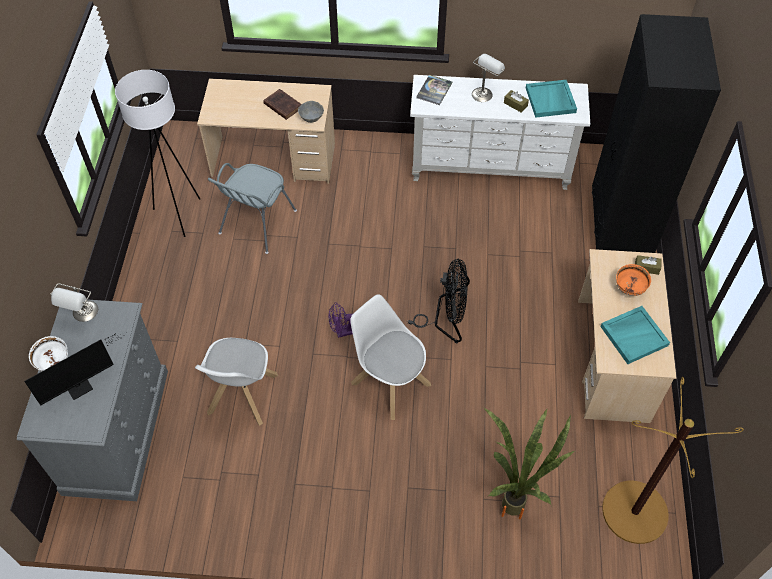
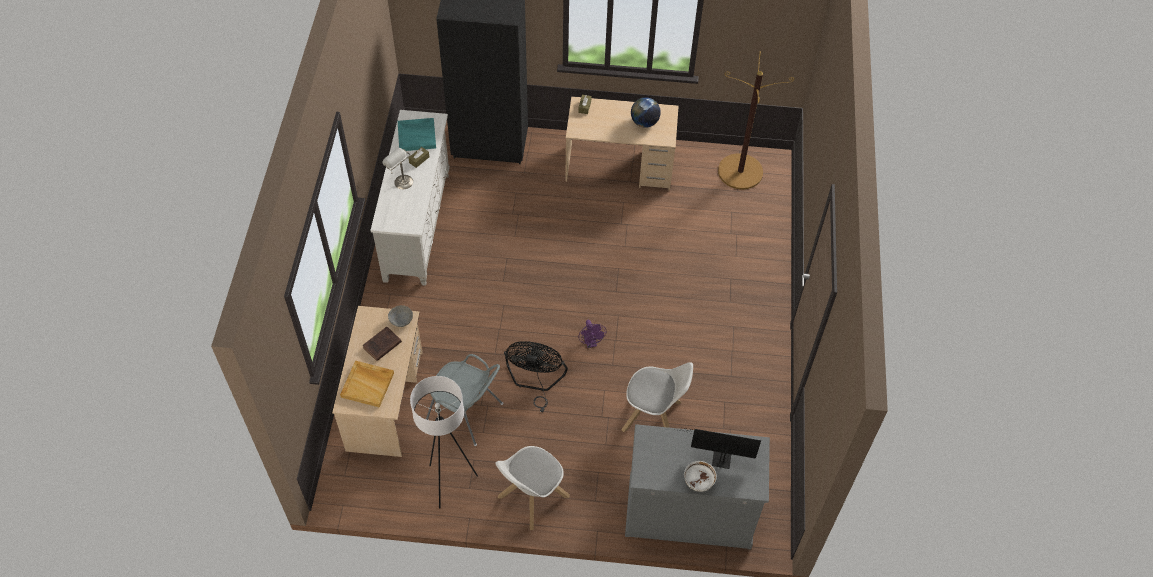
camera: 90 degrees left, 0 degrees up
(83, 315) = (649, 467): white table lamp -> none
(83, 385) = (718, 458): monitor -> monitor turned 45 degrees counterclockwise
(237, 100) = (368, 385): none -> beige tray
(389, 382) = (639, 310): chair -> chair (531, 498)
(434, 90) = (394, 215): book -> none
(446, 315) = (576, 268): black fan -> black fan (535, 381)
(514, 502) = (737, 238): potted plant -> none
(629, 289) = (604, 119): orange bowl -> none
(634, 335) = (644, 122): turquoise tray -> globe

